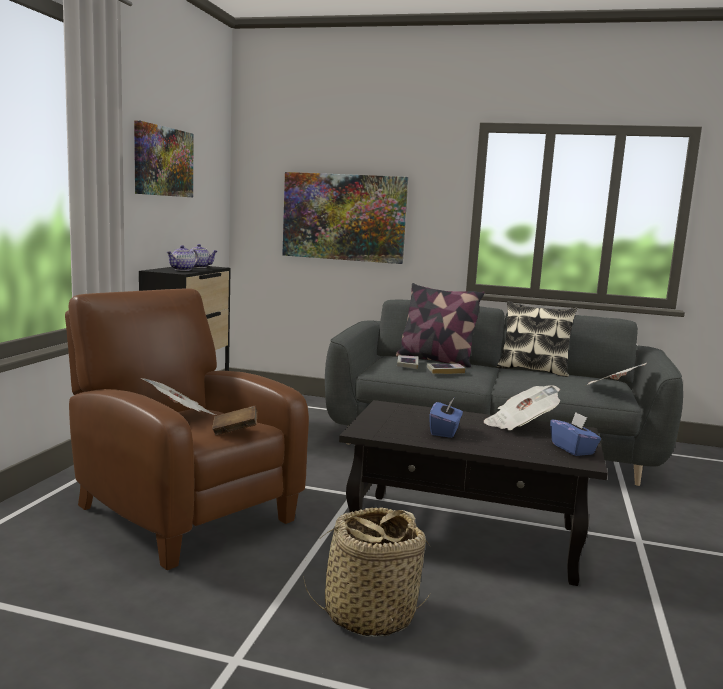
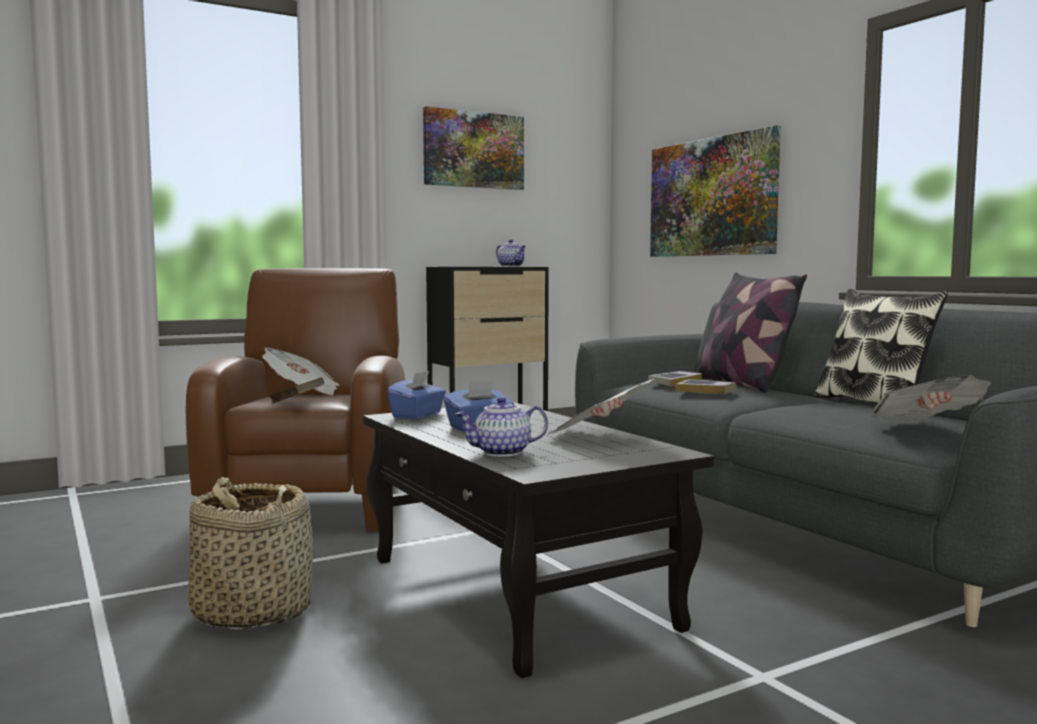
camera: 45 degrees right, 5 degrees down
(182, 270) = (475, 266): teapot -> teapot (502, 453)
(573, 449) = (575, 462): blue tissue box -> blue tissue box (417, 415)

